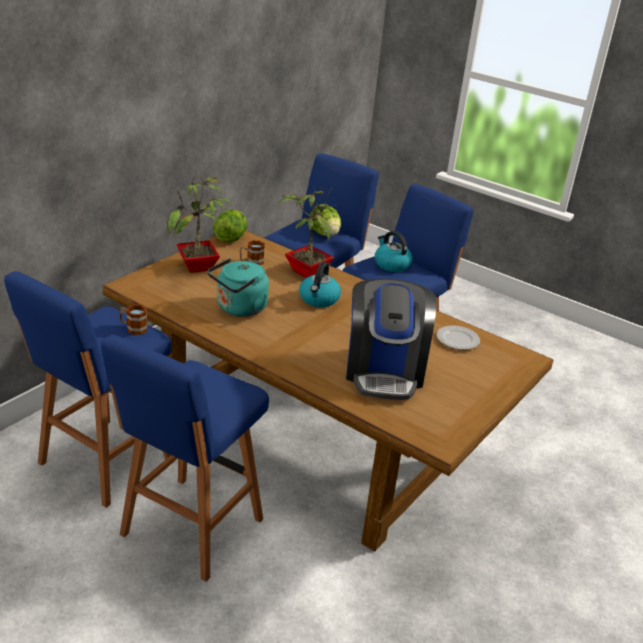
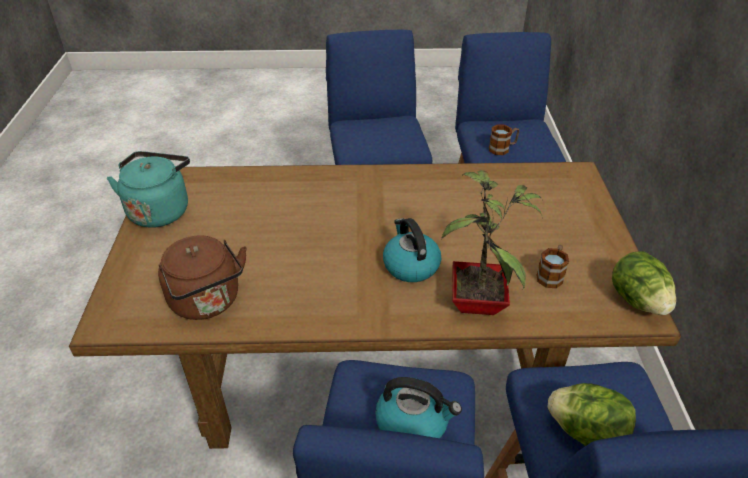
camera: 145 degrees right, 10 degrees up
(198, 268) = (575, 229): potted plant -> none
(239, 309) = (459, 204): turquoise kettle -> turquoise kettle (160, 210)
(384, 371) = (257, 215): coffee machine -> none
(458, 340) = (208, 302): plate -> brown kettle

